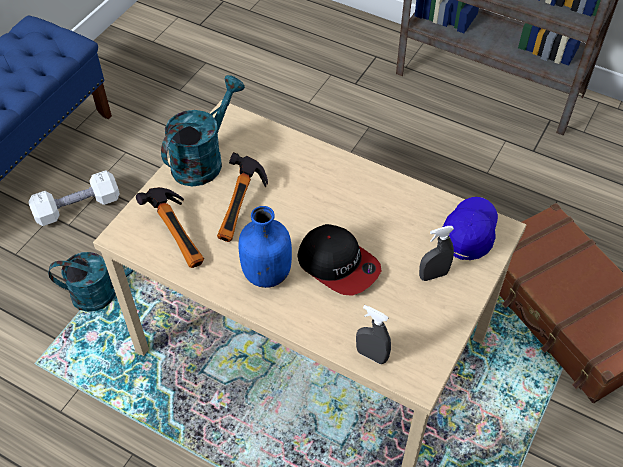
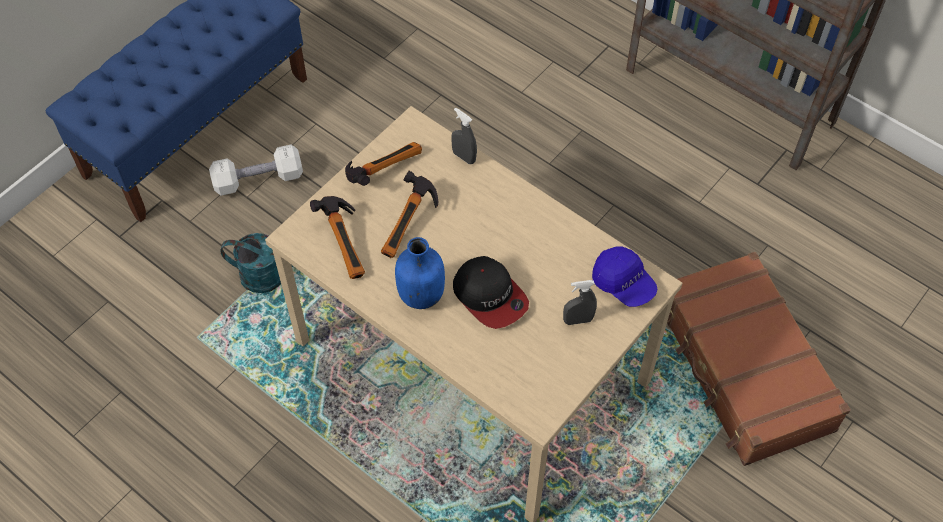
camera: 10 degrees right, 5 degrees up
(203, 159) = (382, 168): turquoise watering can -> hammer
(371, 355) = (501, 387): grey spray bottle -> grey spray bottle (464, 157)
(469, 233) = (623, 283): blue cap -> blue cap turned 105 degrees clockwise

